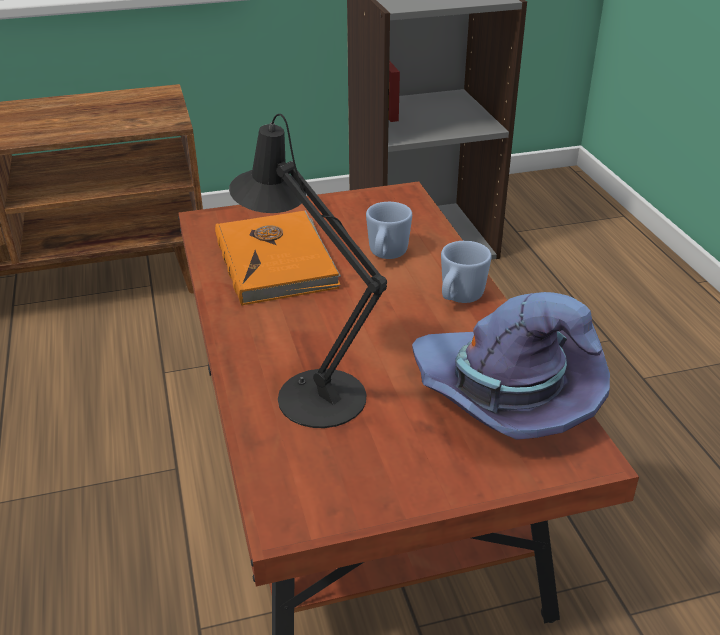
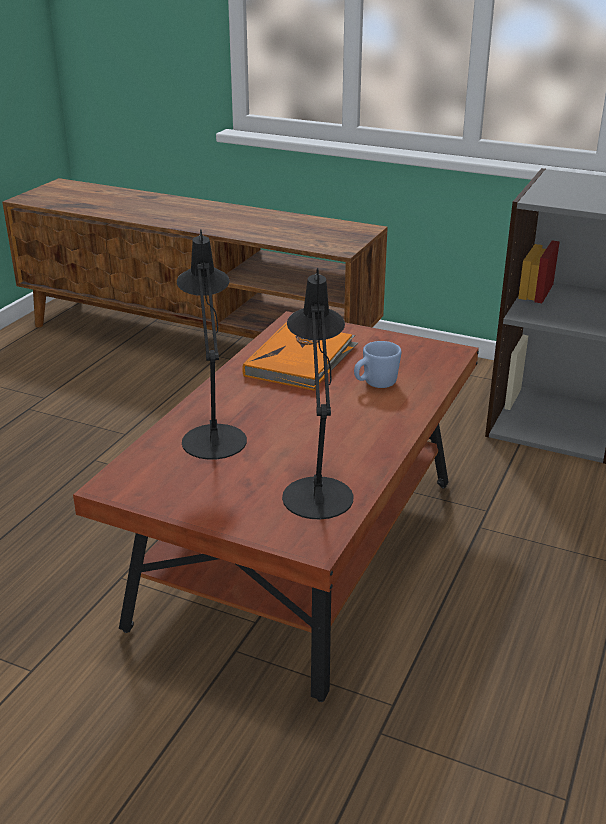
camera: 40 degrees right, 5 degrees down
(459, 298) = (381, 428): blue mug -> none
(503, 397) = (317, 491): purple hat -> black table lamp

